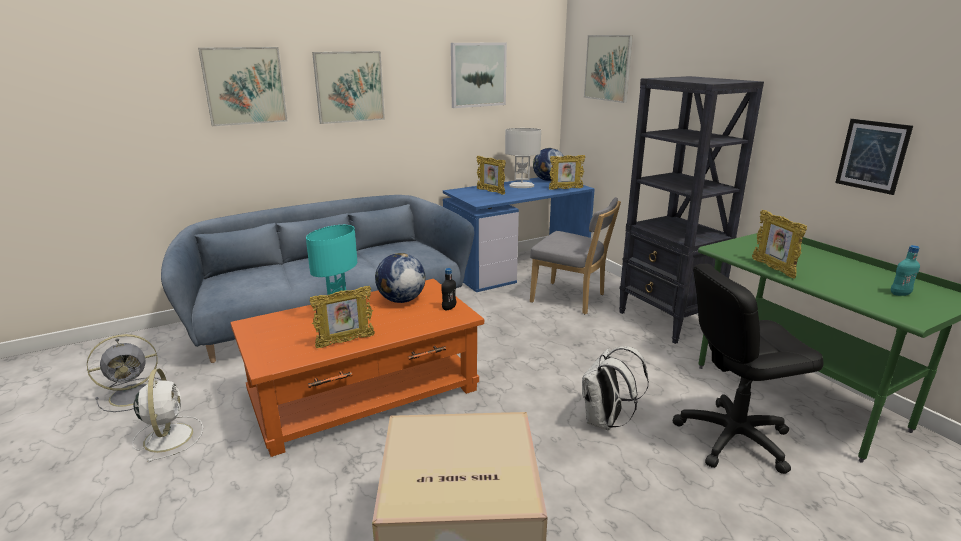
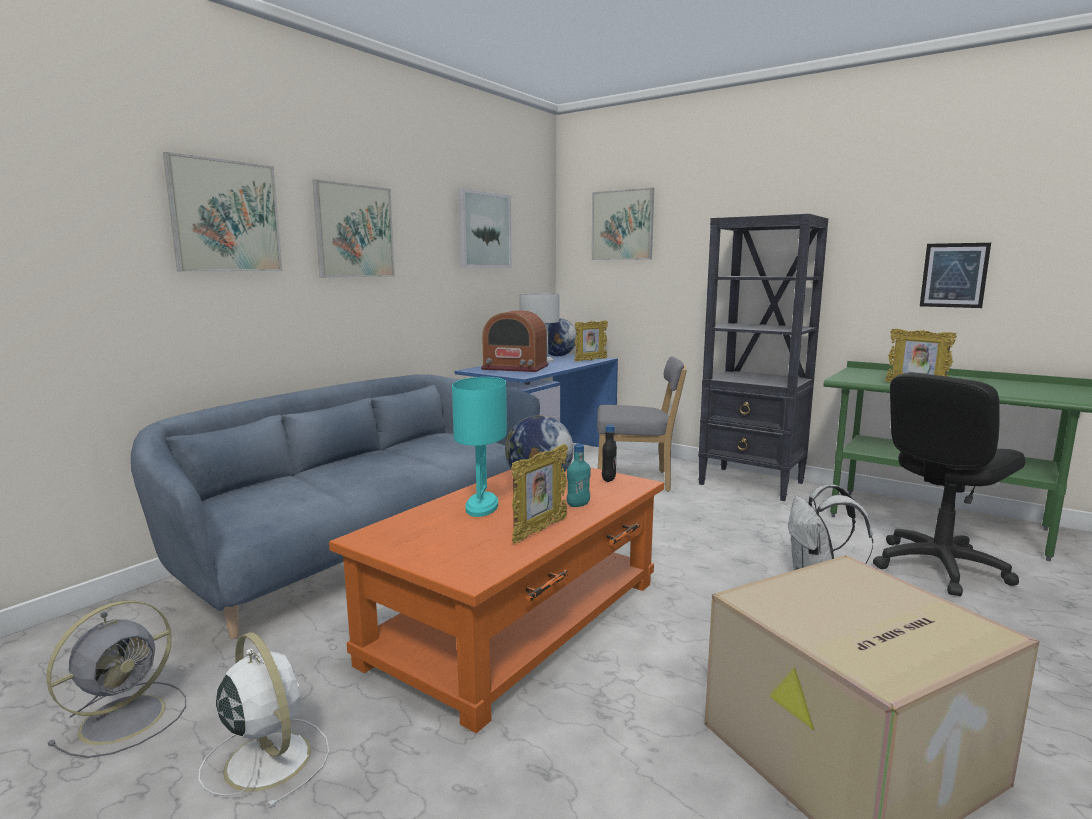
camera: 25 degrees left, 10 degrees down
(491, 192) = (515, 367): picture frame -> radio
(900, 294) = (1036, 389): turquoise bottle -> turquoise bottle (578, 505)

